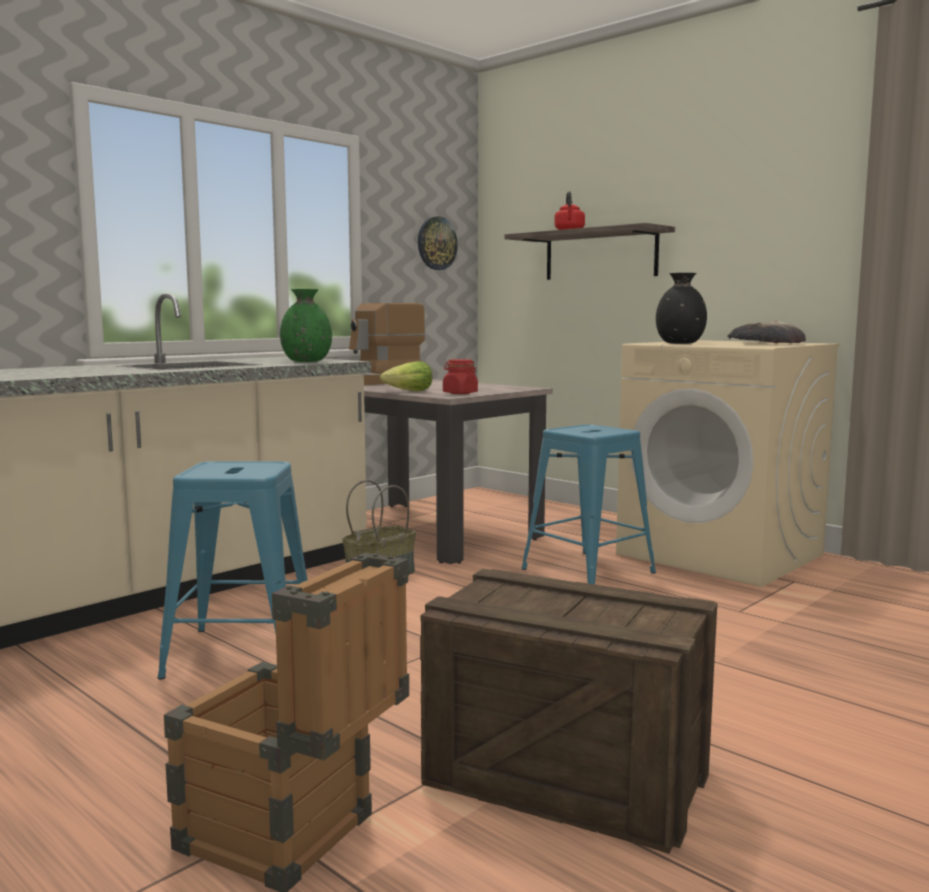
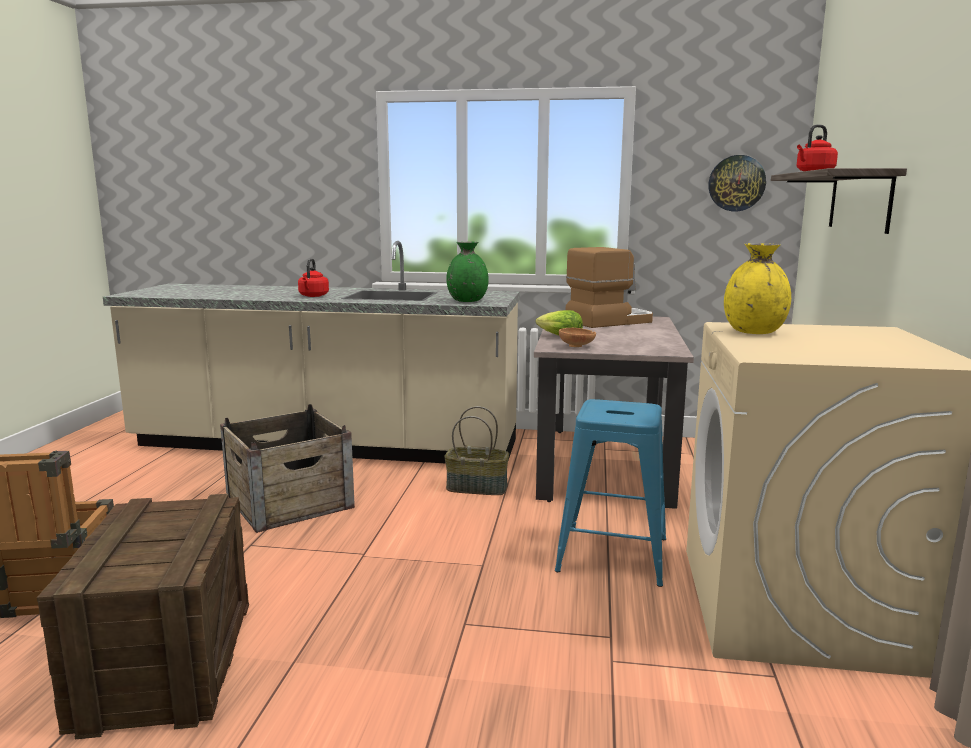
camera: 55 degrees right, 5 degrees up
(102, 371) = (313, 296): none -> red kettle
(242, 653) = (289, 502): blue stool -> crate
(377, 382) = (609, 321): coffee machine -> coffee machine turned 135 degrees clockwise
(460, 393) = (577, 347): red jar -> brown bowl
(680, 343) = (754, 332): black vase -> yellow vase
(765, 343) = (860, 350): bread -> none

